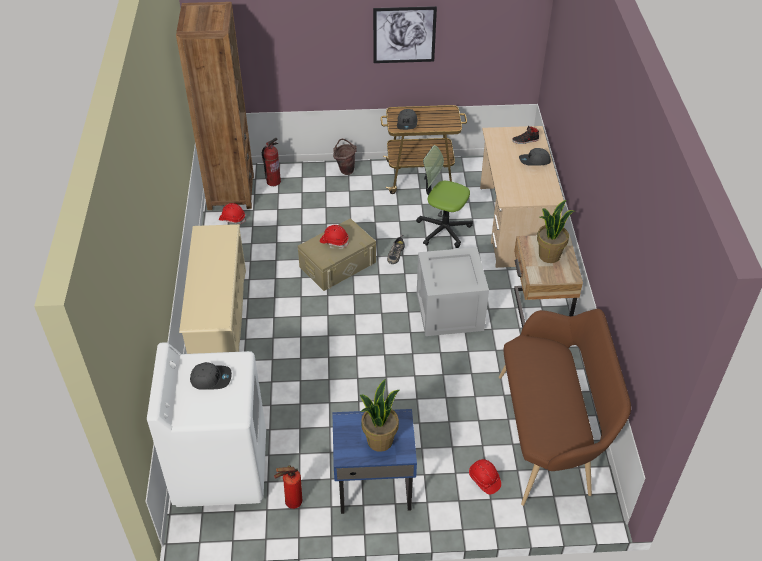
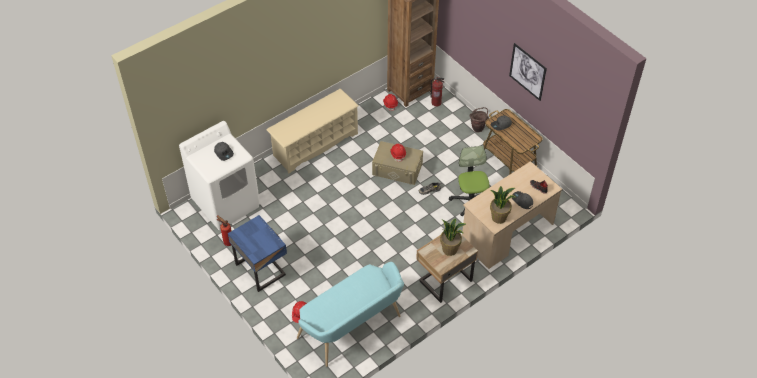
camera: 55 degrees right, 5 degrees up
(379, 440) = (256, 242): potted plant -> potted plant (499, 217)
(449, 311) = (406, 238): crate -> none
(550, 435) = (353, 329): brown bench -> turquoise bench

